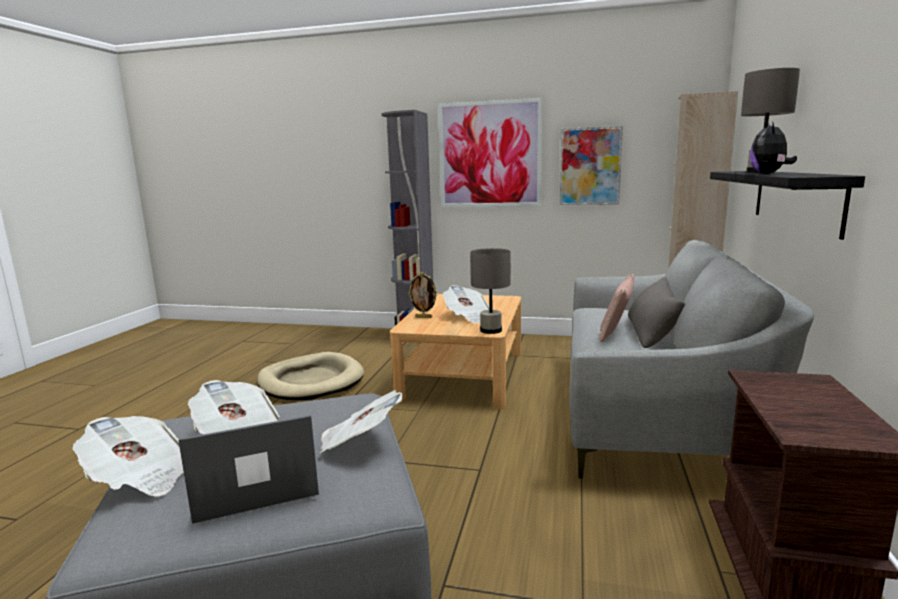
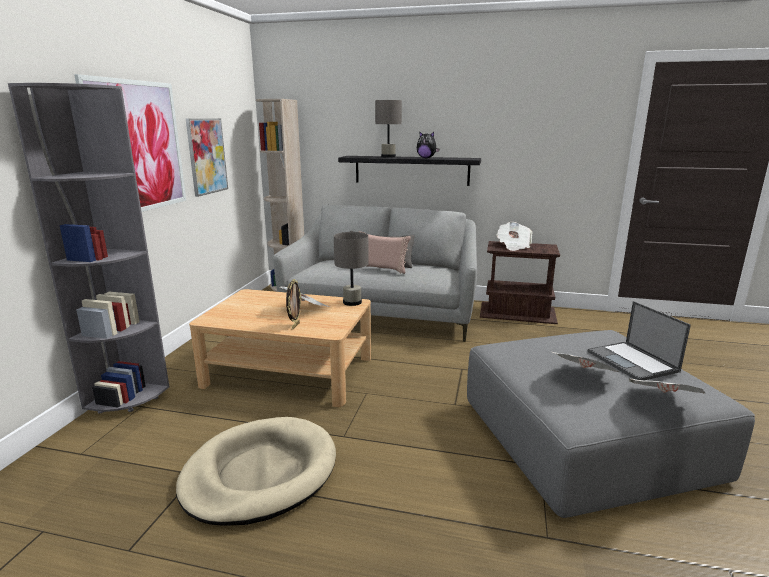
camera: 90 degrees left, 5 degrees up
(359, 442) = (565, 338): newspaper -> newspaper (513, 246)

